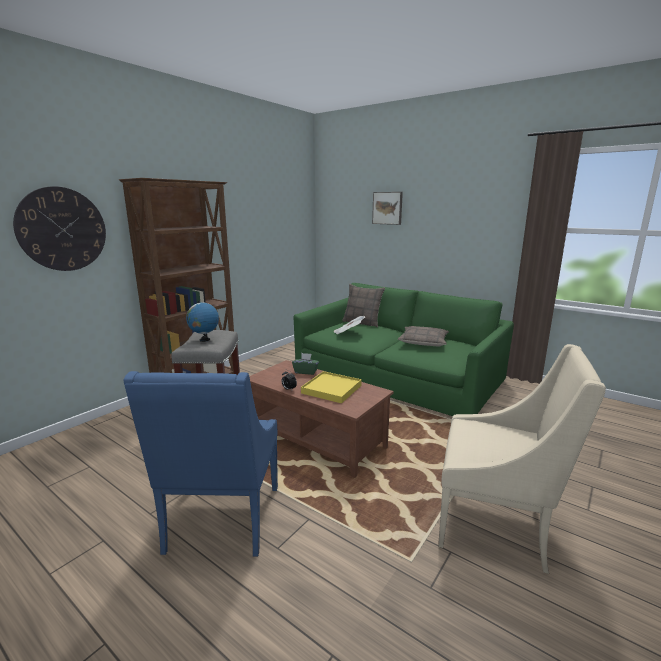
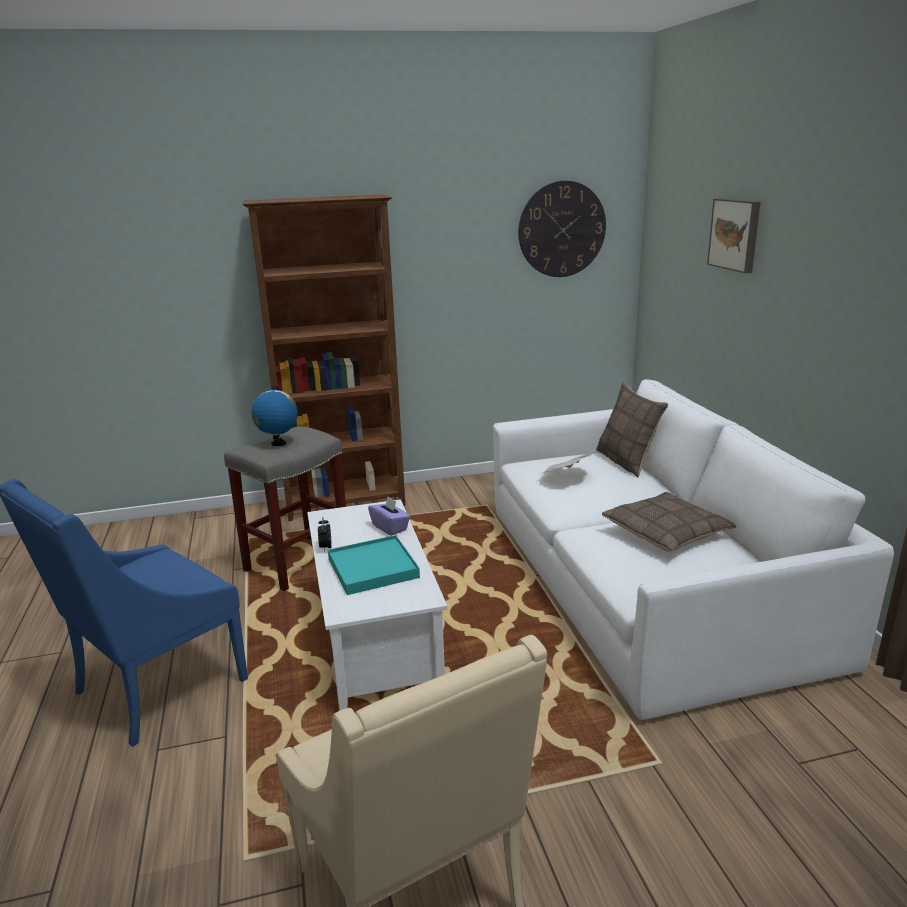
camera: 40 degrees right, 5 degrees up
(62, 229) = (170, 270): wall clock -> wall clock (562, 229)
(306, 372) = (390, 527): green tissue box -> purple tissue box
(317, 439) = (377, 636): brown coffee table -> white coffee table
(331, 389) = (373, 568): yellow tray -> turquoise tray
(398, 376) = (646, 582): green sofa -> white sofa

